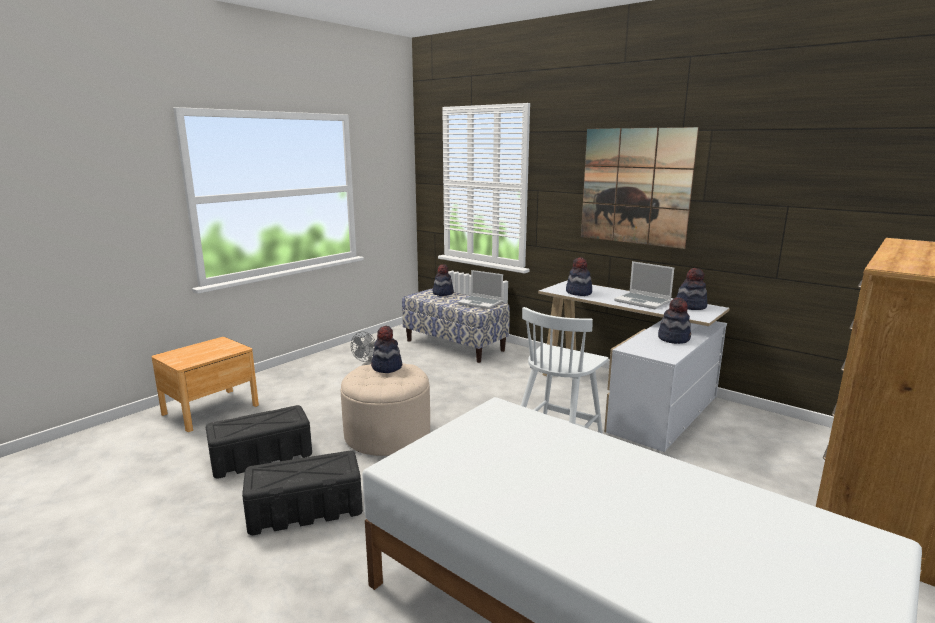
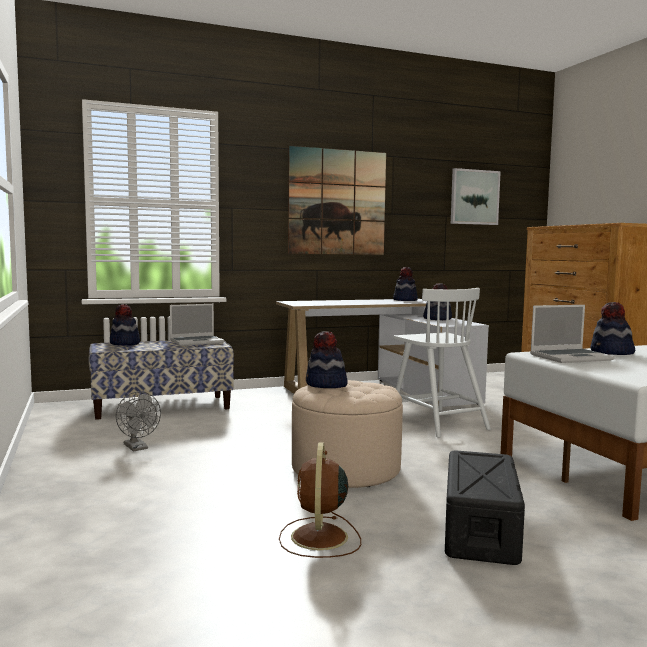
camera: 60 degrees left, 10 degrees down
(210, 409) = (85, 559): brown nightstand -> none
(261, 457) = (319, 538): black storage box -> brown fan
(578, 293) = (323, 303): hat -> hat (611, 353)
(643, 302) = (377, 301): laptop -> laptop (571, 357)
(842, 181) = (474, 197): none -> picture

